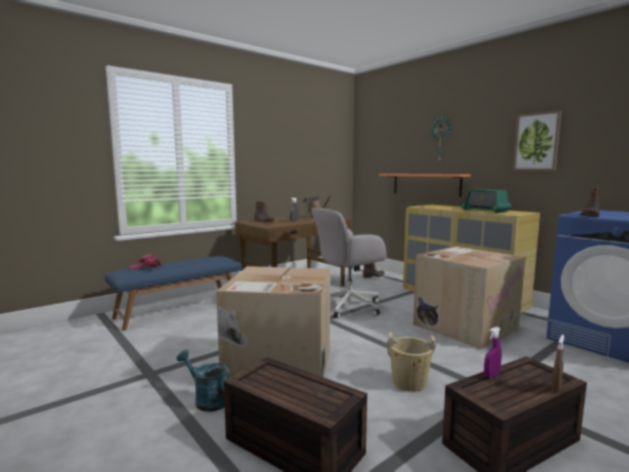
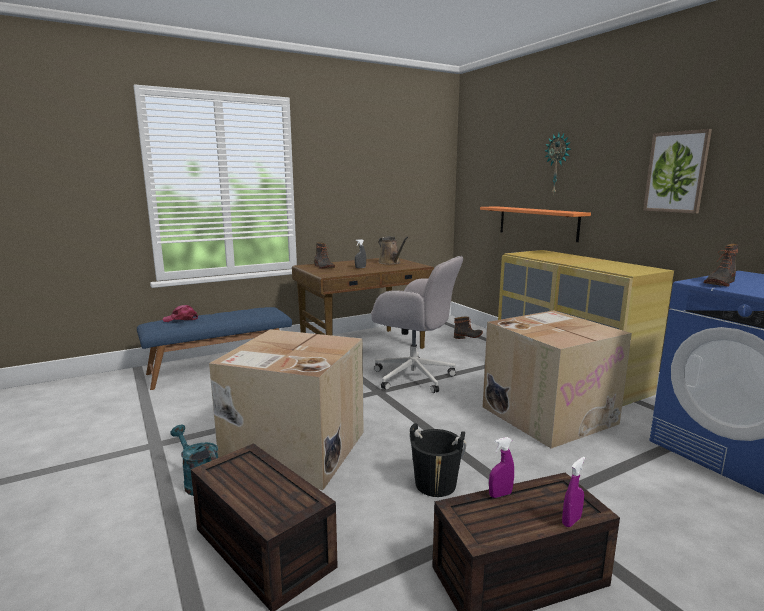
camera: 10 degrees right, 5 degrees up
(348, 307) = (414, 377): grey office chair -> grey office chair turned 135 degrees counterclockwise
(409, 382) = (435, 484): beige bucket -> black bucket
(484, 210) = (599, 264): radio -> none
(556, 388) = (571, 521): brown spray bottle -> purple spray bottle

